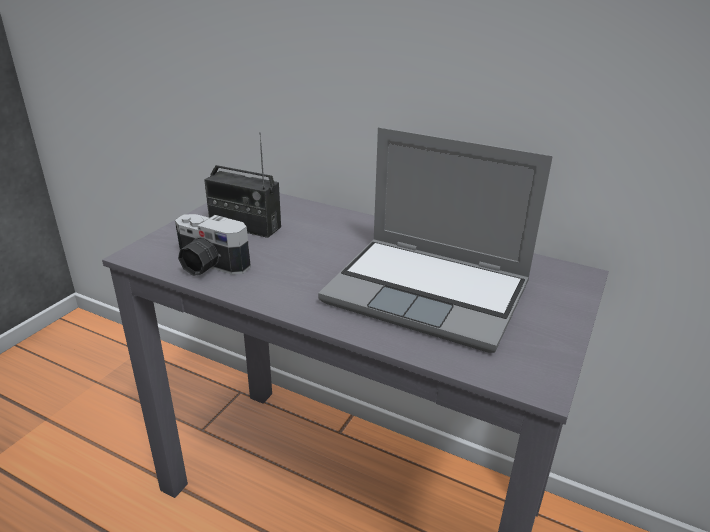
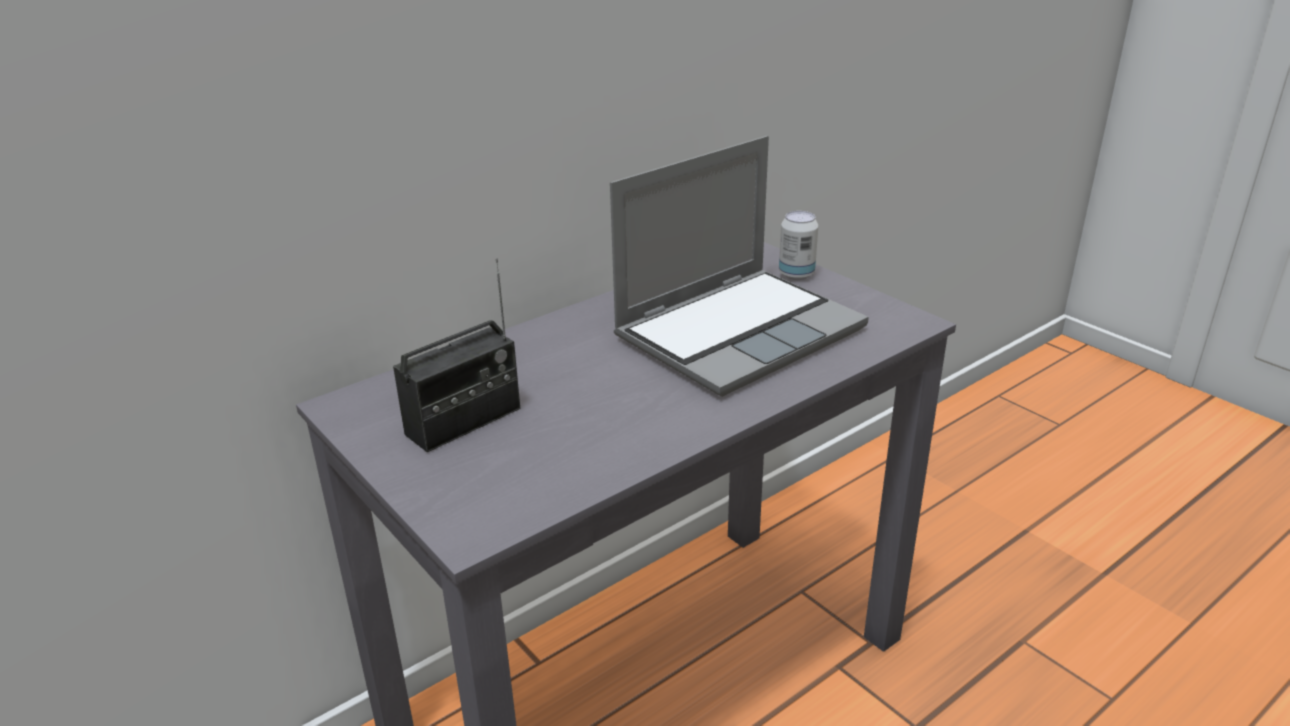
camera: 65 degrees left, 0 degrees up
(208, 266) = (565, 469): camera -> none
(561, 302) = (796, 274): none -> can

